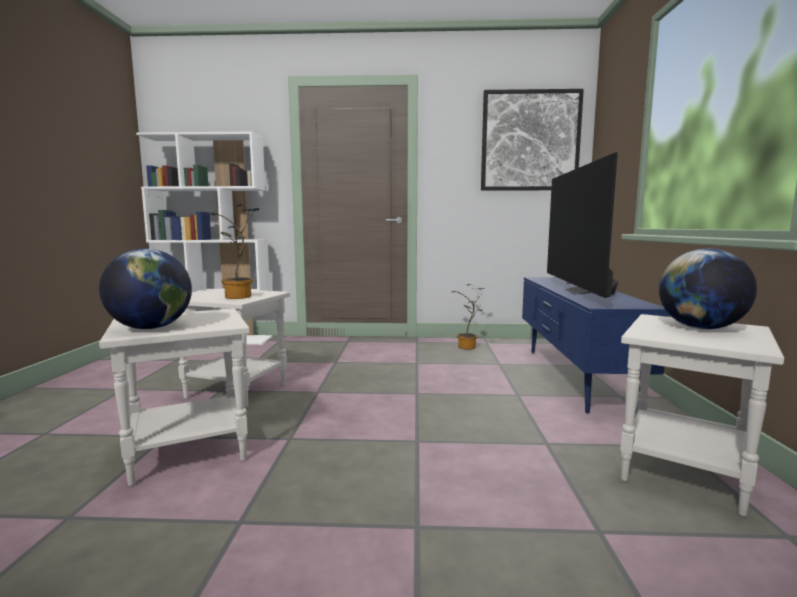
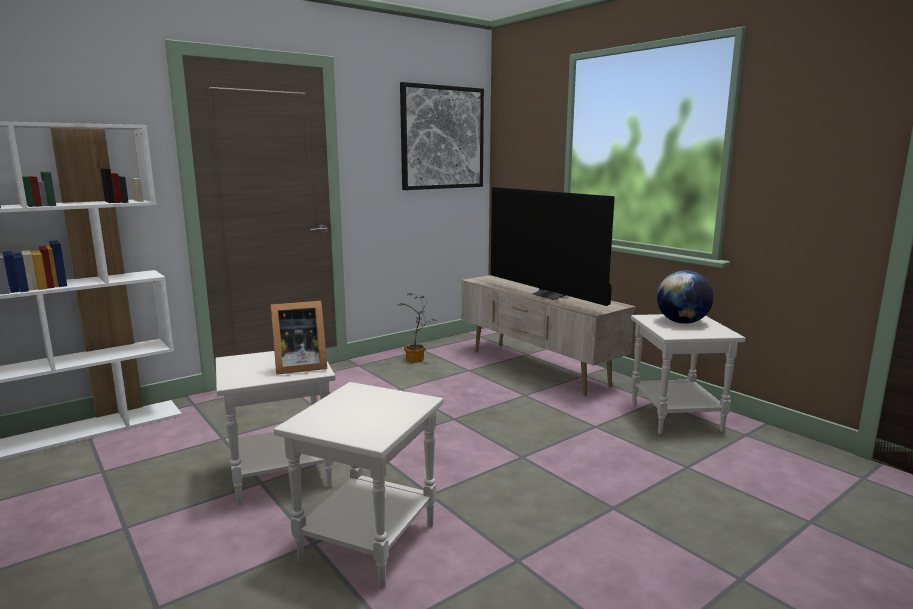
camera: 40 degrees left, 5 degrees up
(151, 328) = (371, 425): globe -> none
(238, 297) = (298, 367): potted plant -> picture frame
(573, 377) = (537, 368): blue tv stand -> beige tv stand

